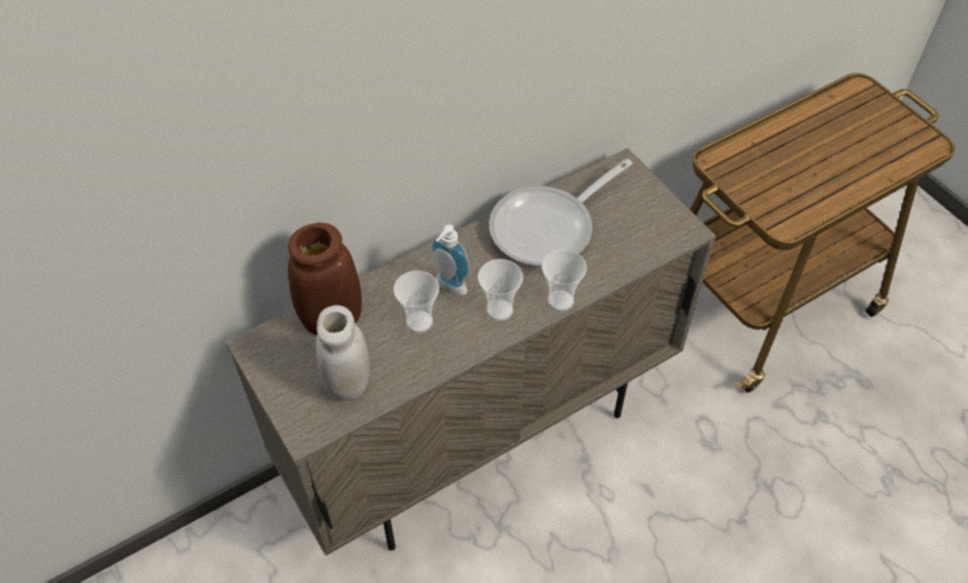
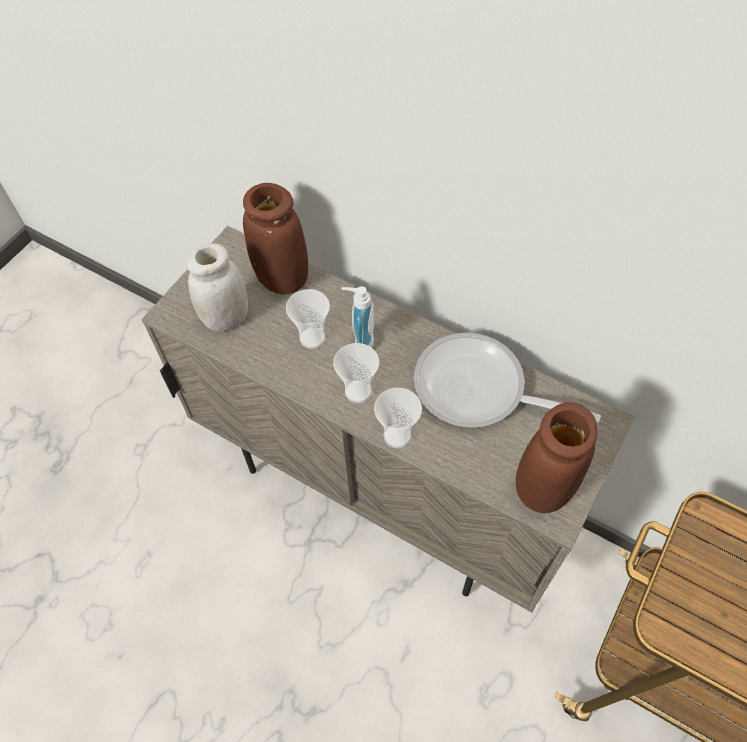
camera: 65 degrees right, 5 degrees up
(660, 228) = (544, 488): none -> brown vase

